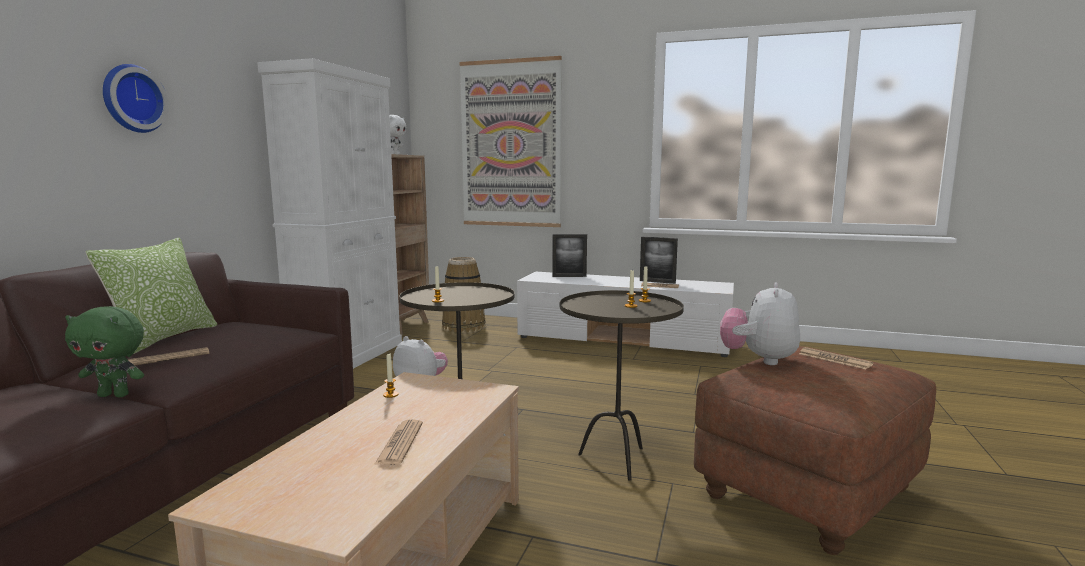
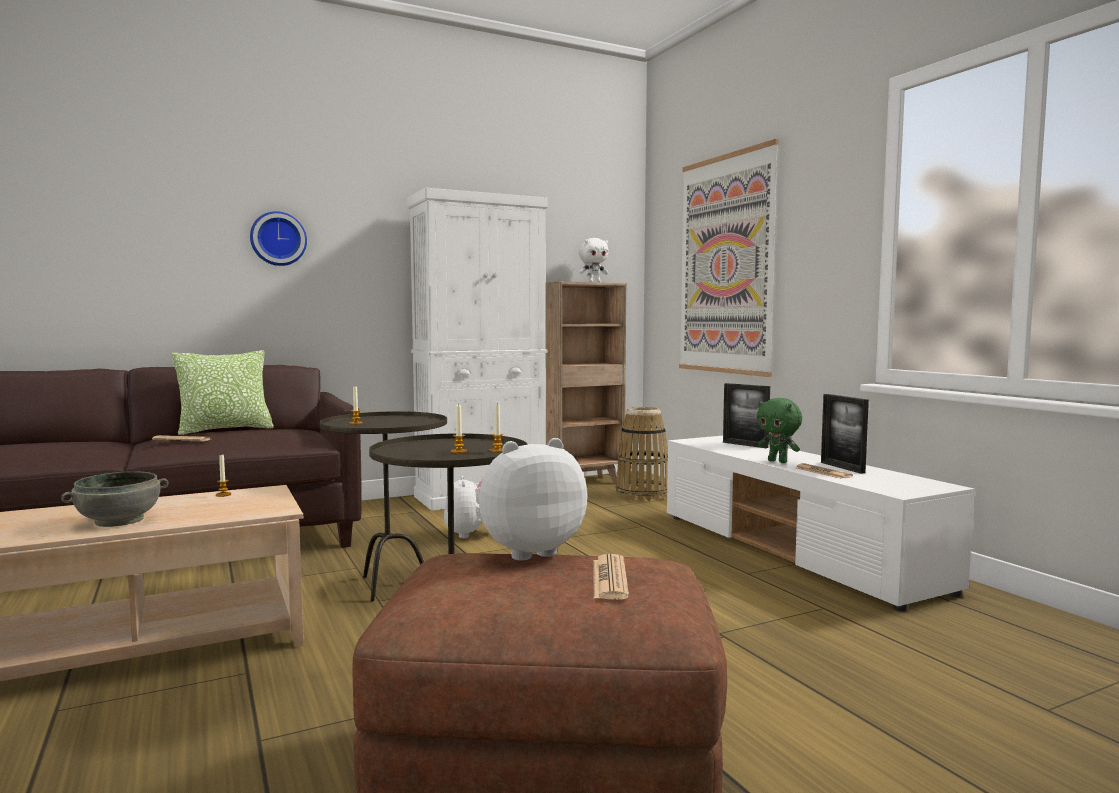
camera: 45 degrees right, 5 degrees down
(115, 395) = (121, 456): green plush toy -> green plush toy (778, 461)
(400, 443) = (119, 520): newspaper -> grey bowl

